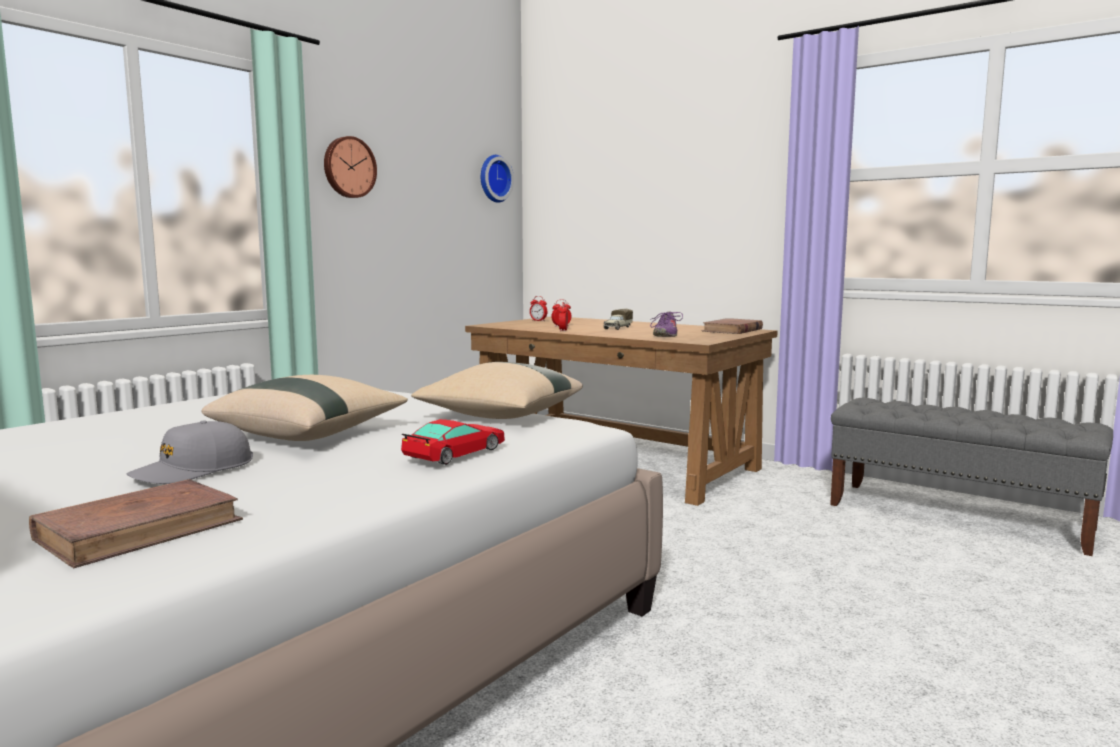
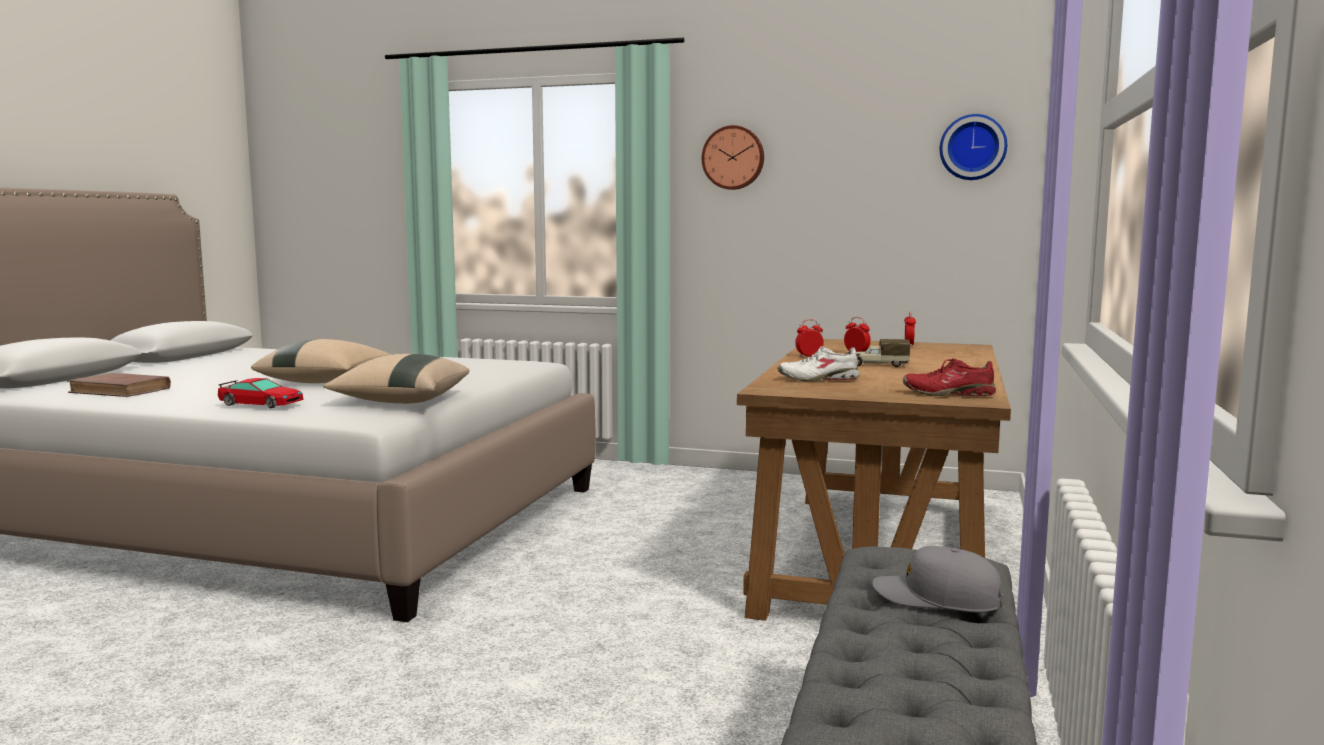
camera: 70 degrees right, 0 degrees up
(193, 471) = (228, 380): grey cap -> grey cap (936, 598)
(665, 335) = (818, 379): purple shoe -> white shoe
(732, 330) = (948, 394): brown book -> red shoe

